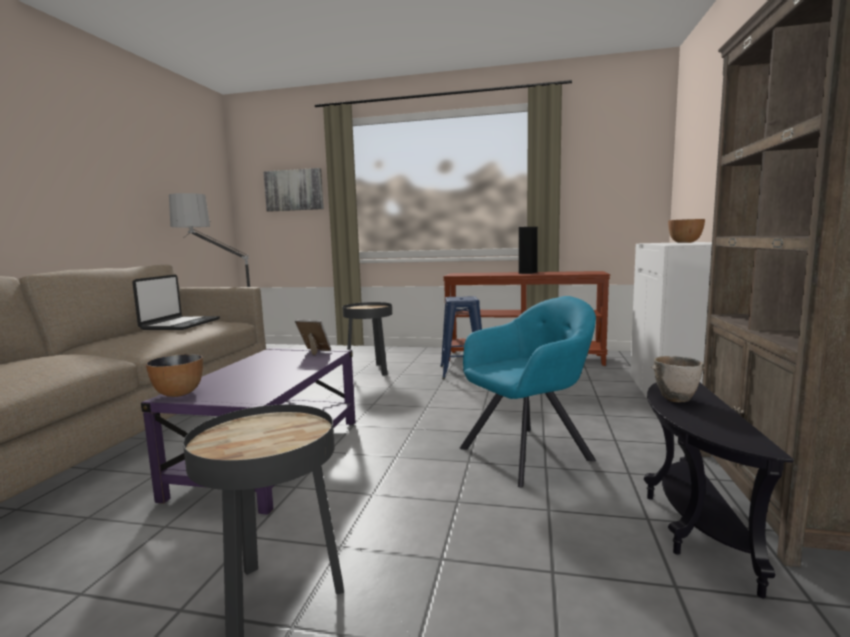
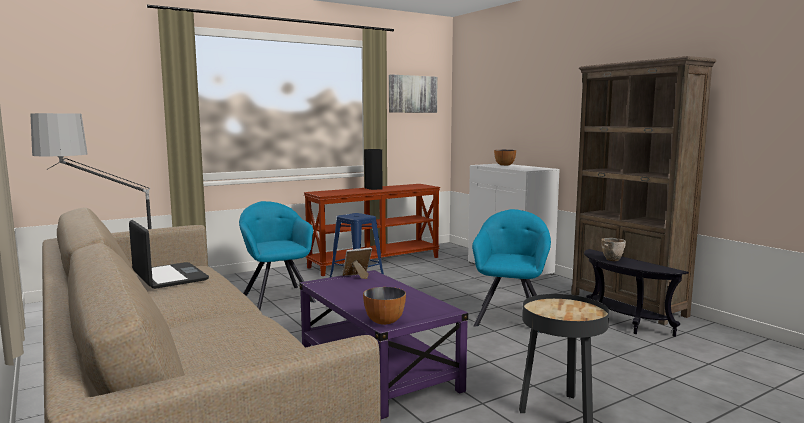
camera: 45 degrees left, 0 degrees up
(294, 190) = (107, 100): picture -> picture (412, 94)
(370, 370) = (277, 297): black side table -> turquoise armchair

